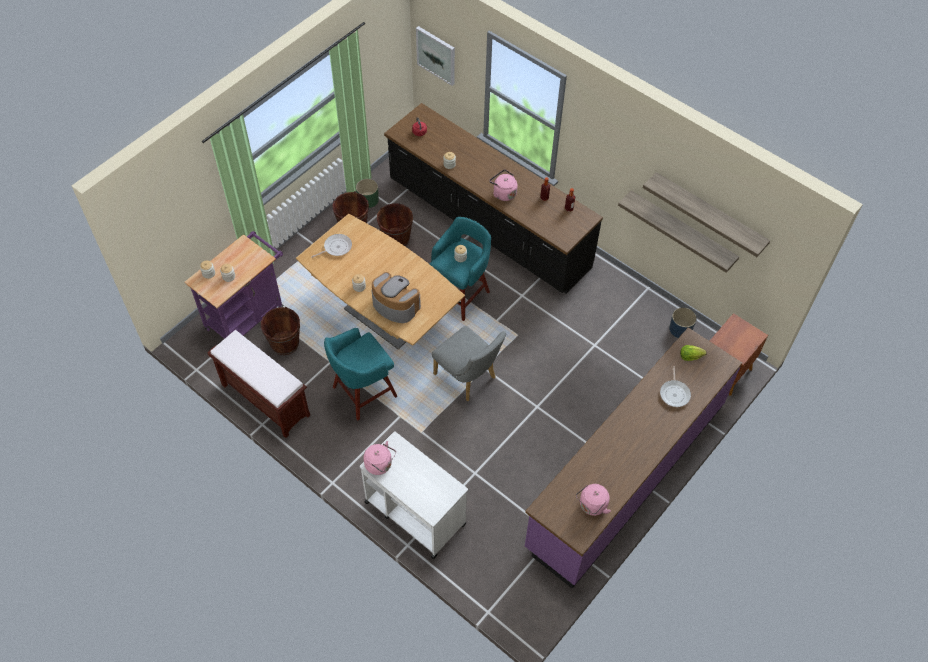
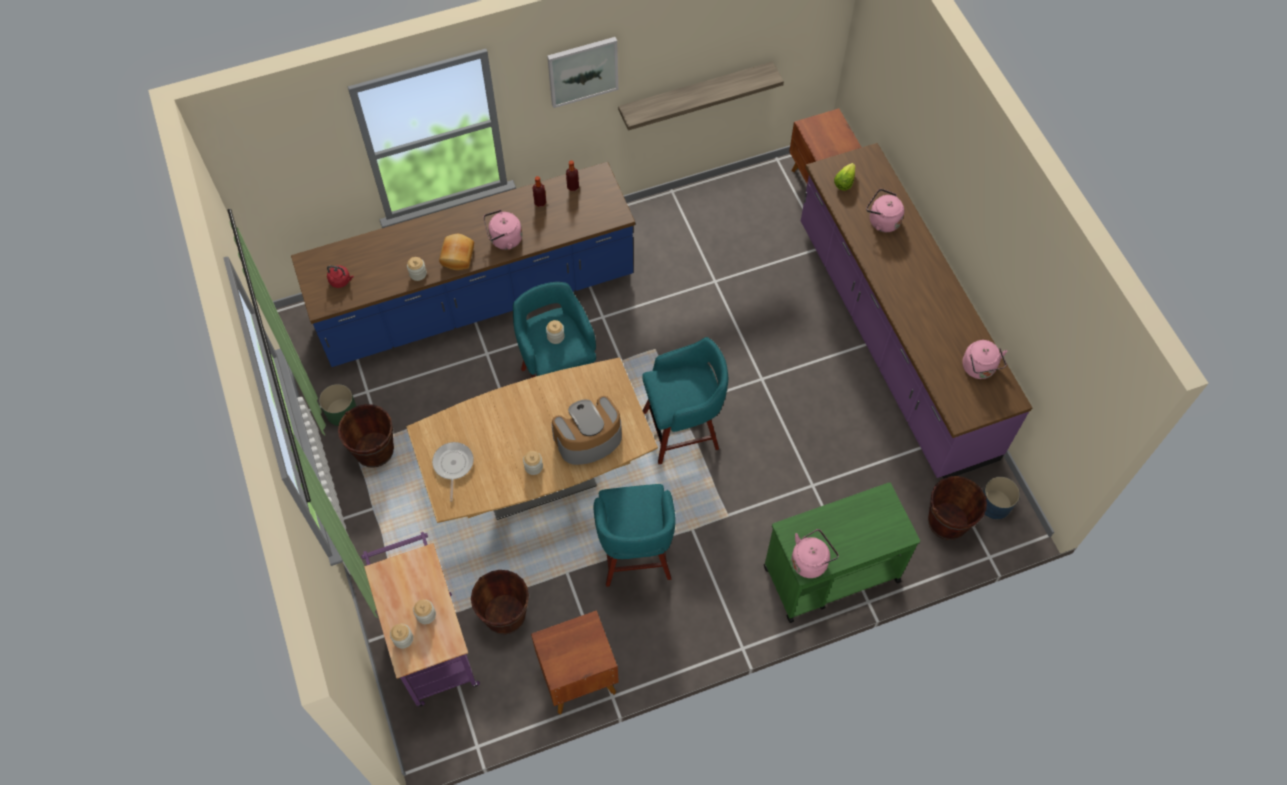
camera: 60 degrees left, 5 degrees up
(264, 400) = (577, 677): brown bench -> brown nightstand
(396, 239) = (427, 409): brown bucket -> brown bucket (947, 521)
(414, 512) = (830, 574): white cart -> green cart
(436, 55) = (274, 183): picture -> picture (582, 71)
(468, 378) = (683, 429): grey chair -> turquoise stool
(474, 176) = (456, 256): none -> bread
(488, 225) = (477, 300): black counter -> blue counter
(674, 393) = (882, 221): frying pan -> pink kettle
(680, 329) = (744, 191): blue planter -> blue planter (995, 504)
(709, 213) = (725, 47): shelf -> none

